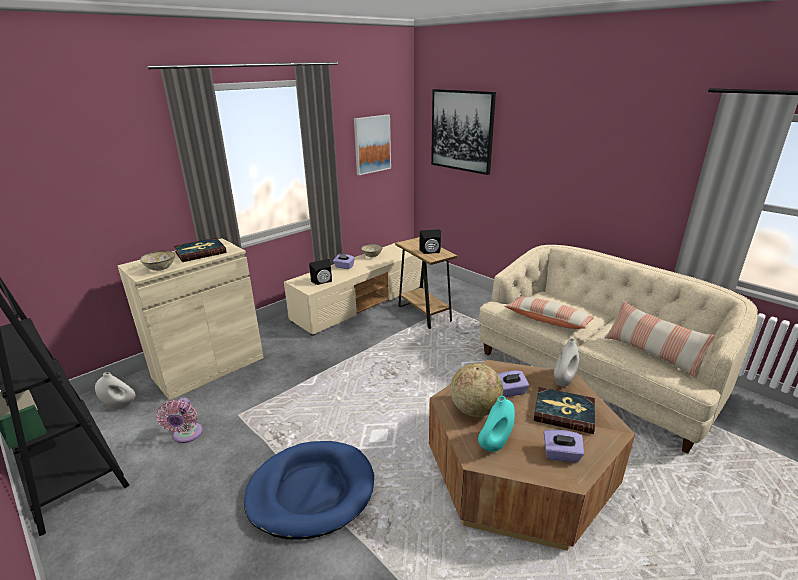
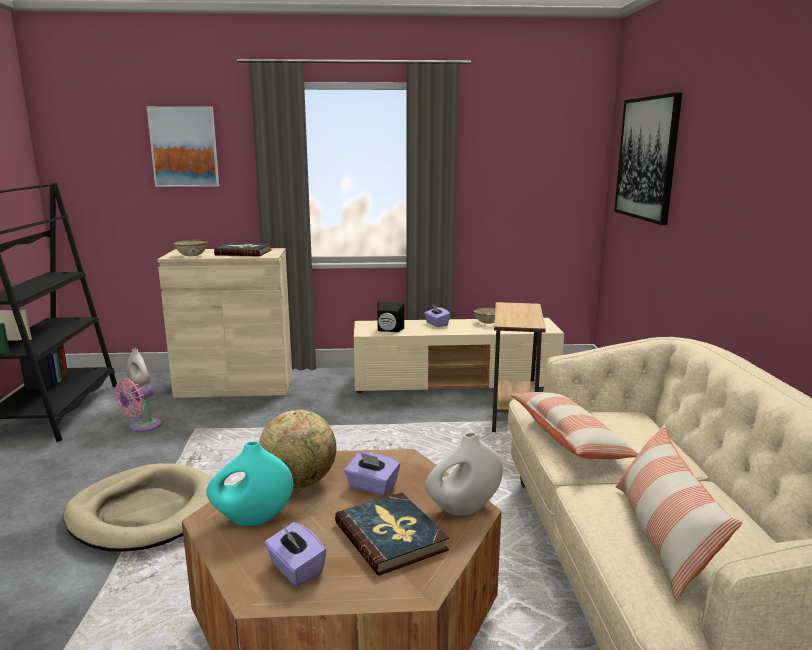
camera: 40 degrees right, 10 degrees down
(311, 491) = (145, 512): blue dog bed -> beige dog bed
(372, 144) = (526, 174): picture -> picture (184, 147)
(431, 252) = (517, 318): black speaker -> none

